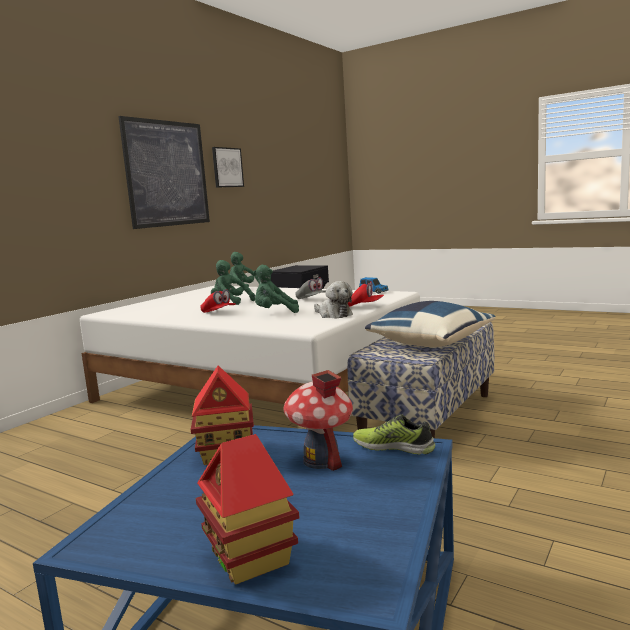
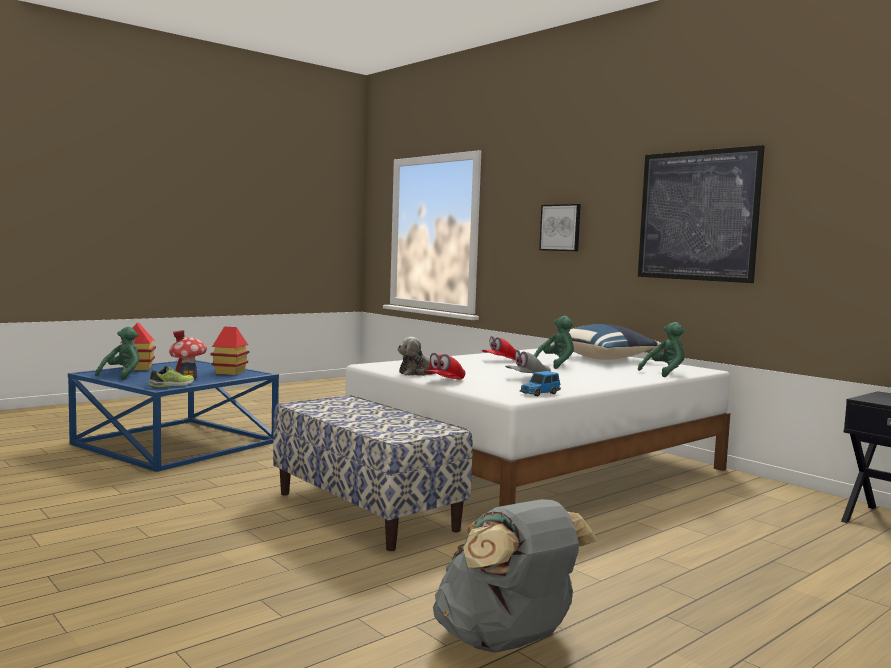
camera: 105 degrees right, 5 degrees down
(227, 167) = (814, 204): picture -> picture (560, 227)
(275, 313) = (466, 366): green plush toy -> green plush toy (122, 375)
(430, 343) = (341, 413): blue pillow -> blue pillow (605, 359)
(541, 362) = (507, 642): none -> grey backpack

